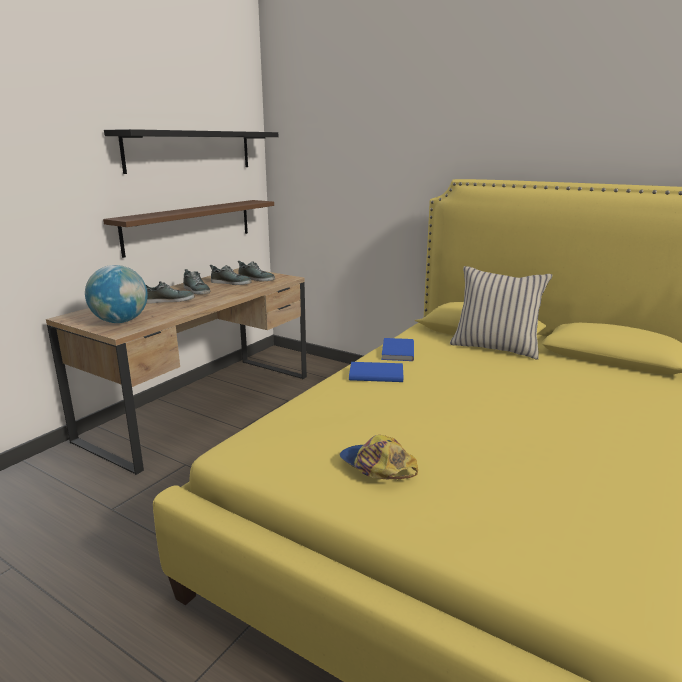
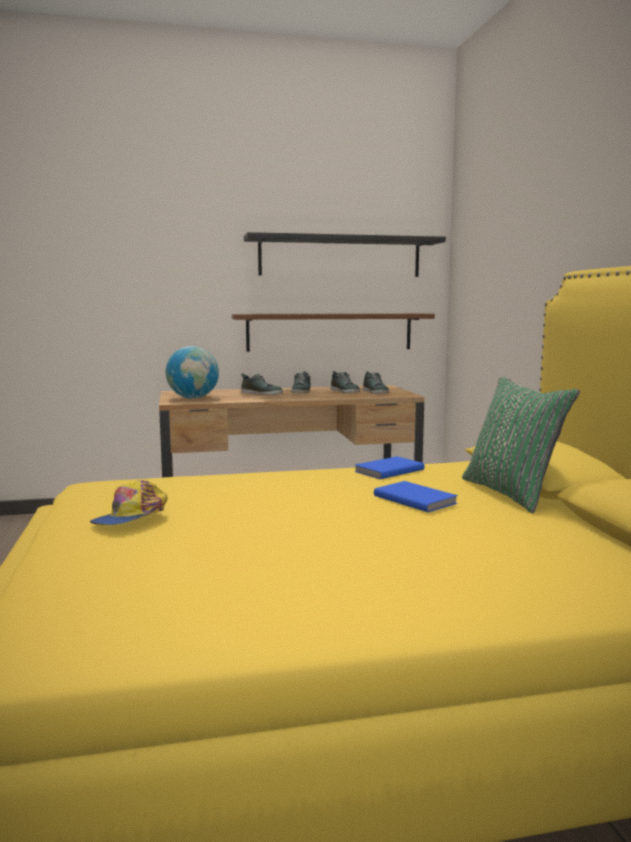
camera: 45 degrees right, 10 degrees down
(375, 374) = (315, 477): blue book -> blue book (415, 499)
(376, 466) = (131, 518): cap -> cap turned 150 degrees counterclockwise
(495, 347) = (512, 493): beige pillow -> green pillow

